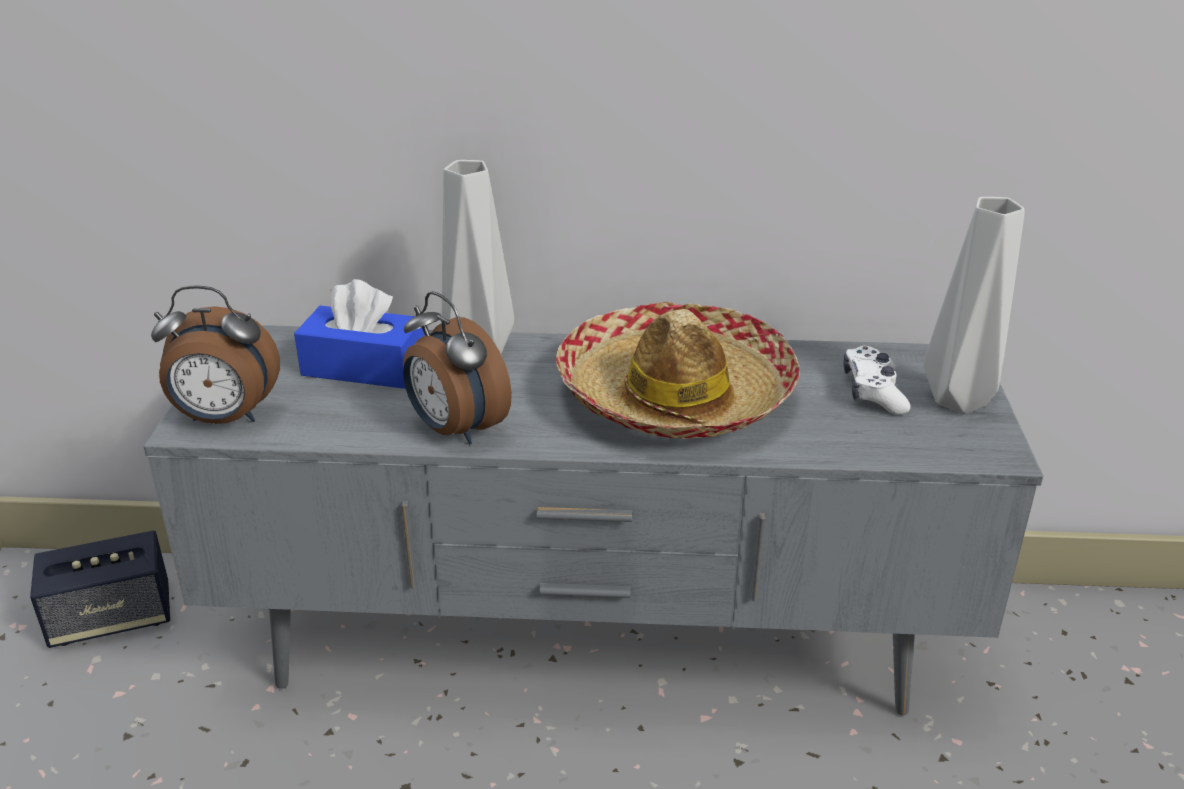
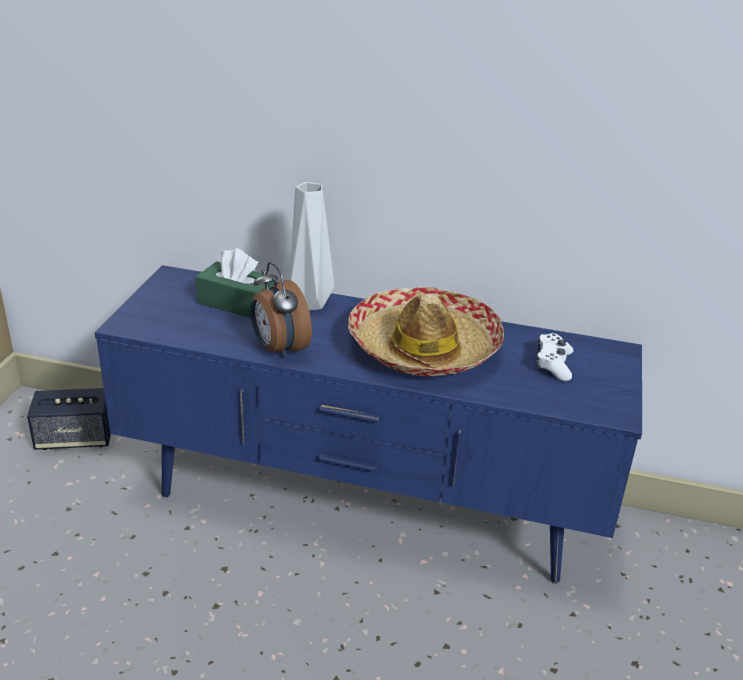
camera: 10 degrees right, 0 degrees up
(225, 419) = (145, 323): alarm clock -> none
(364, 367) = (237, 303): blue tissue box -> green tissue box
(591, 651) = (363, 508): grey tv stand -> blue tv stand
(957, 402) = (606, 378): grey vase -> none

